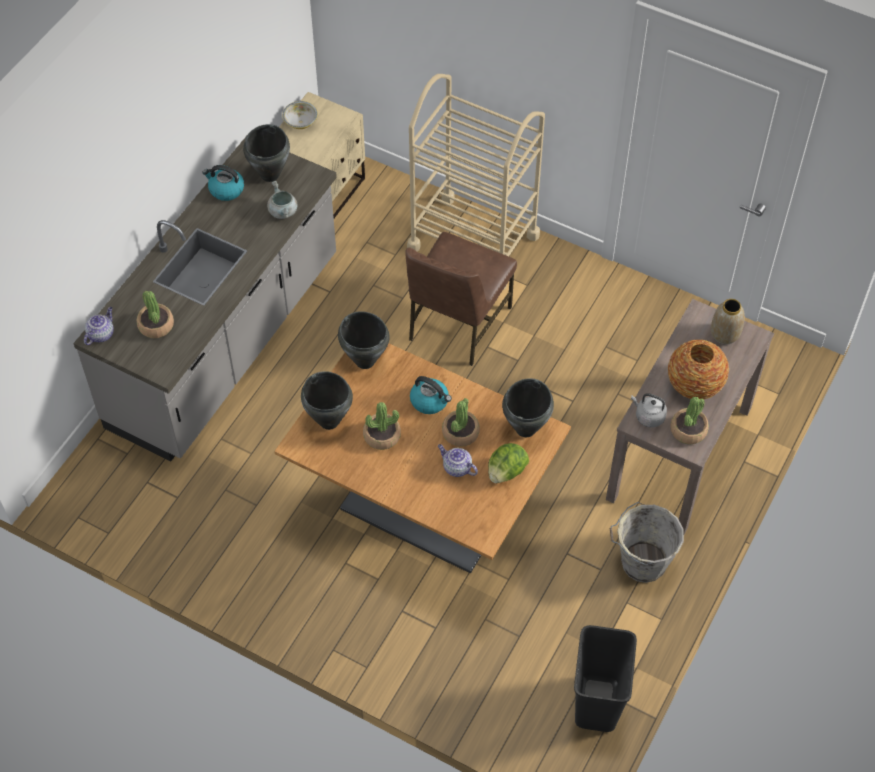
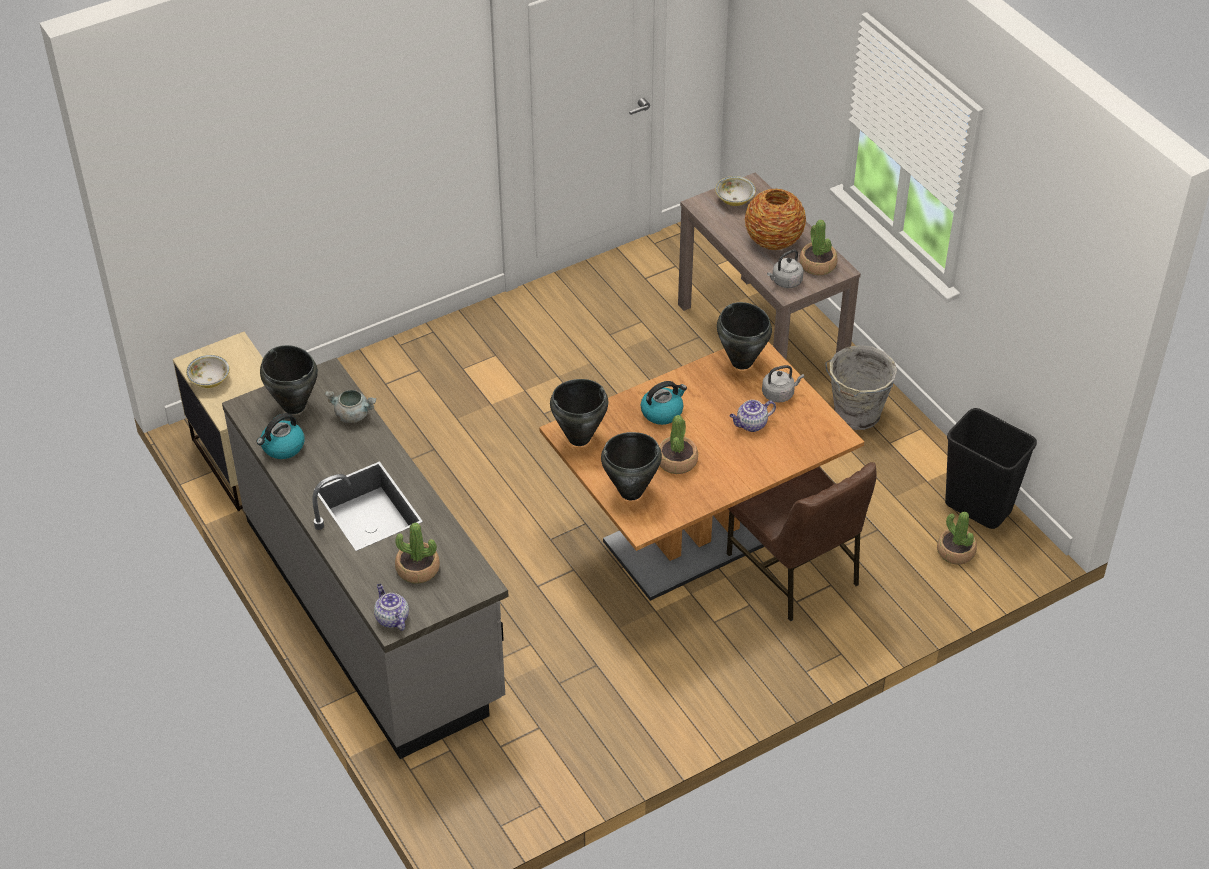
camera: 60 degrees left, 10 degrees down
(457, 324) = (499, 422): brown chair -> brown chair (795, 572)
(460, 432) = (713, 406): potted plant -> potted plant (955, 551)
(473, 241) = (410, 369): beige cart -> none
(506, 472) = (779, 394): lettuce -> grey kettle
(725, 334) = (734, 200): vase -> bowl

